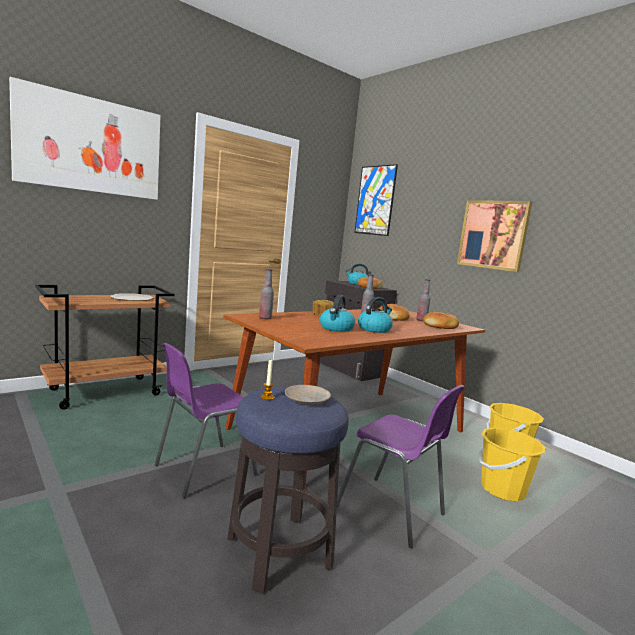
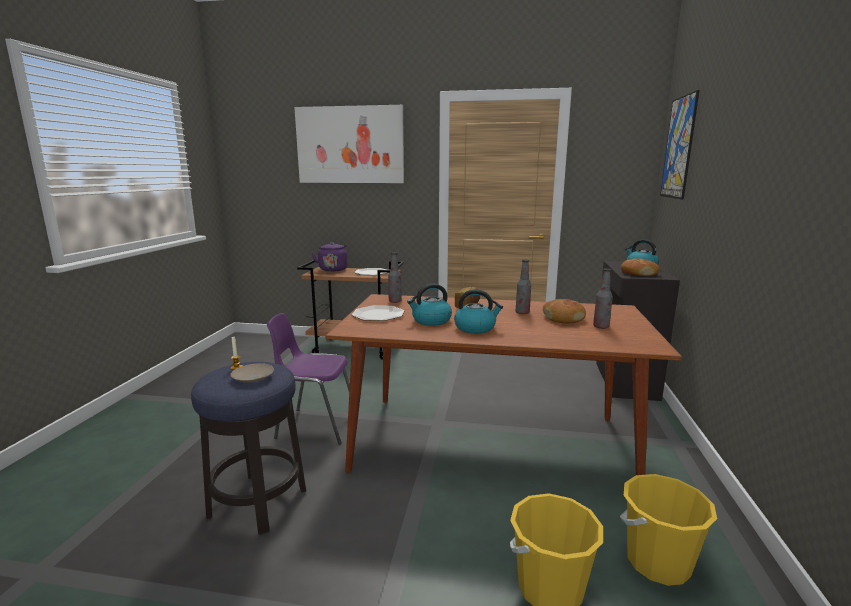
camera: 50 degrees right, 5 degrees up
(72, 297) = (333, 269): none -> purple kettle
(288, 329) = (378, 314): none -> plate
(392, 511) = (381, 529): purple chair -> none
(440, 326) = (599, 339): bread -> none
(493, 235) = (773, 194): picture -> none

